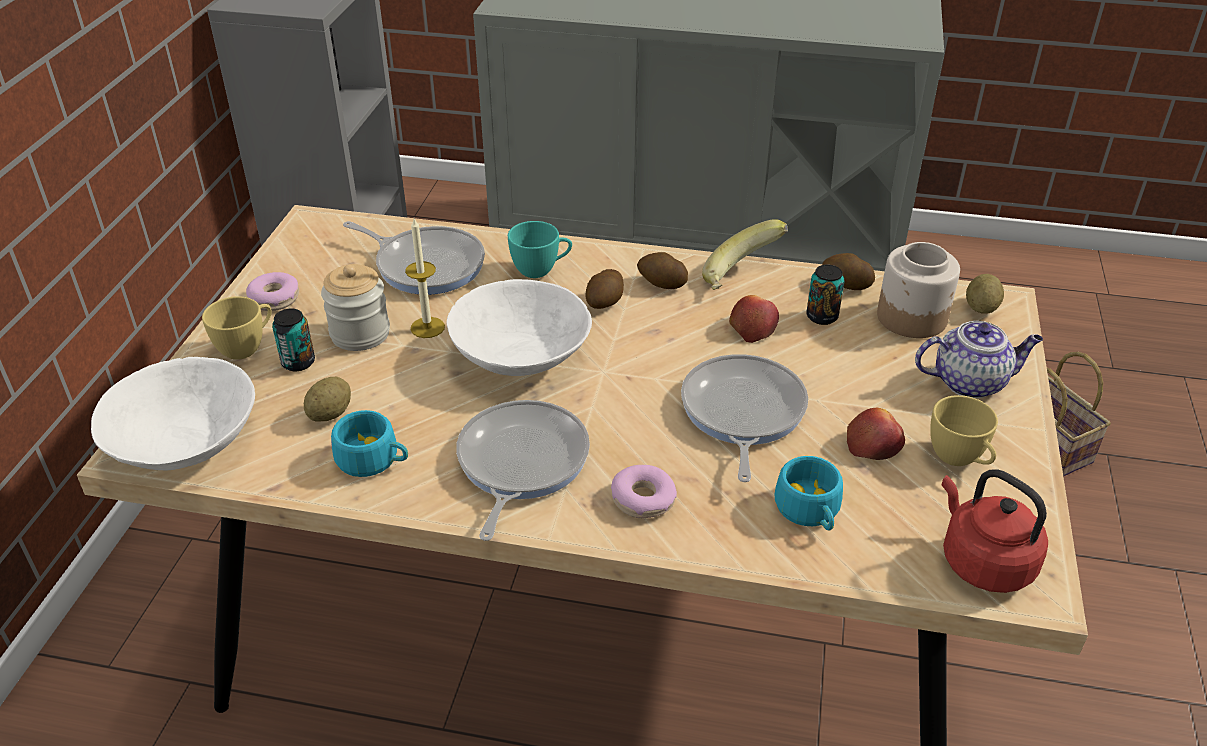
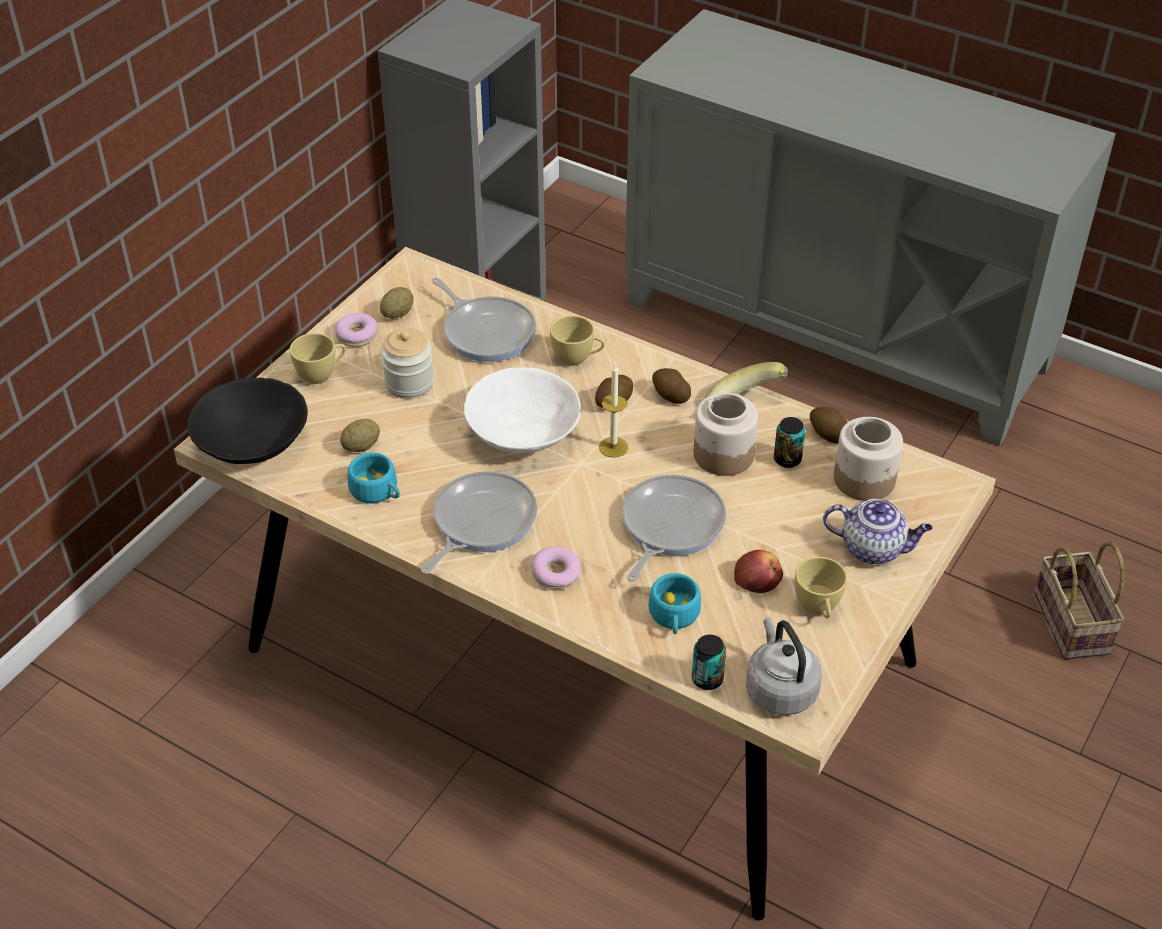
camera: 20 degrees right, 5 degrees up
(186, 444) = (252, 445): white bowl -> black bowl
(298, 362) = (354, 397): can -> can (707, 679)
(427, 327) = (463, 390): candle -> candle (613, 447)
(541, 270) = (577, 358): turquoise cup -> yellow cup
(752, 327) = (723, 454): apple -> jar
(981, 308) = (932, 485): potato -> potato (397, 314)
(982, 561) = (779, 689): red kettle -> grey kettle

